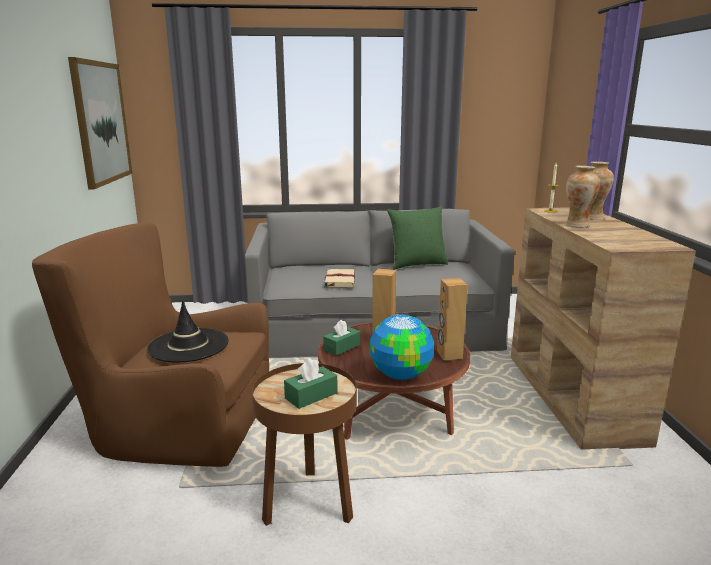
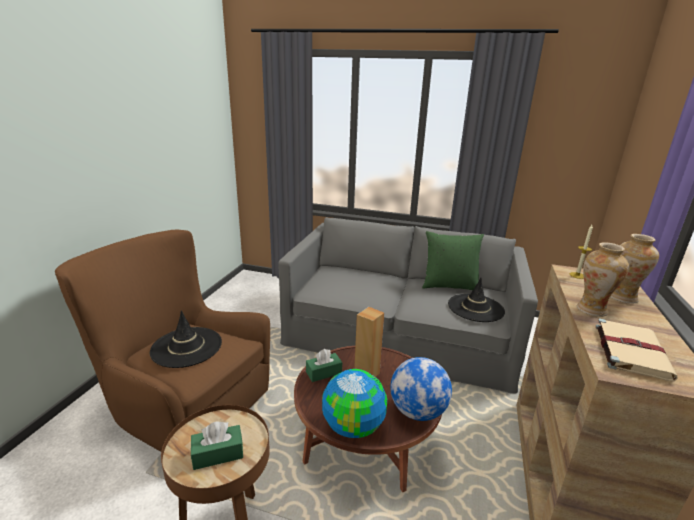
camera: 20 degrees right, 5 degrees up
(101, 122) = (199, 131): picture -> none
(340, 280) = (365, 292): beige book -> beige book (630, 350)
(449, 355) = (417, 411): brown speaker -> globe
(453, 275) = (475, 308): none -> black hat

